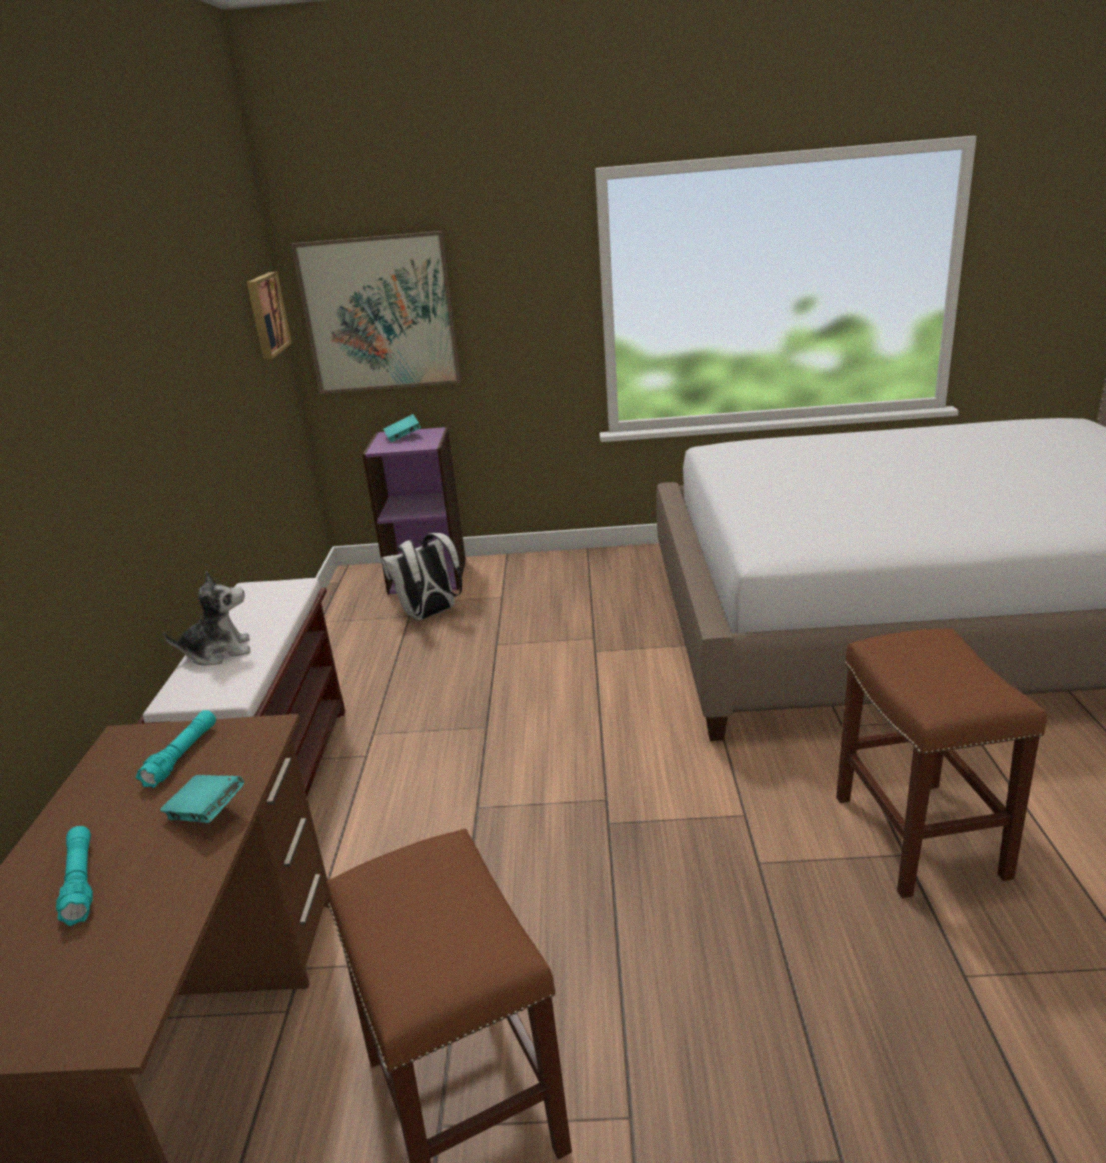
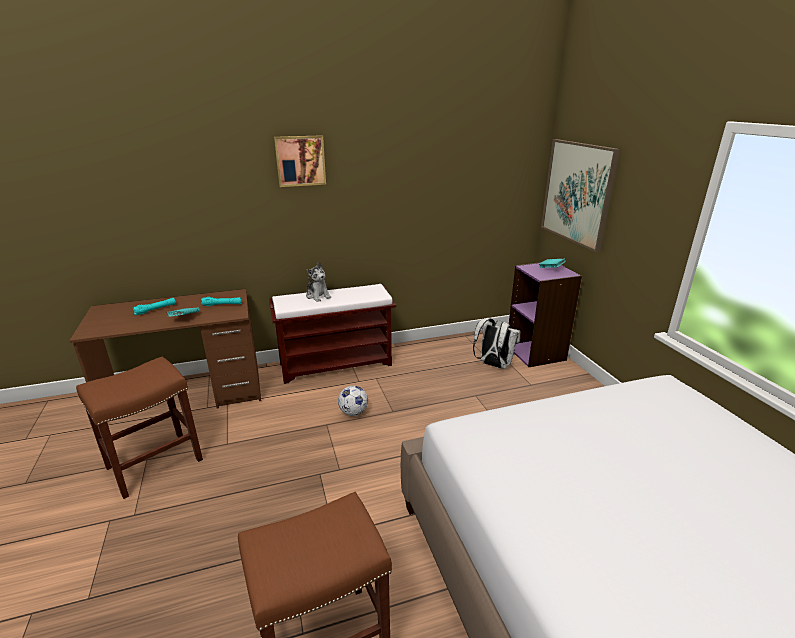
camera: 70 degrees right, 0 degrees up
(266, 314) = (510, 174): picture -> picture (300, 160)
(462, 771) = (353, 412): none -> football

